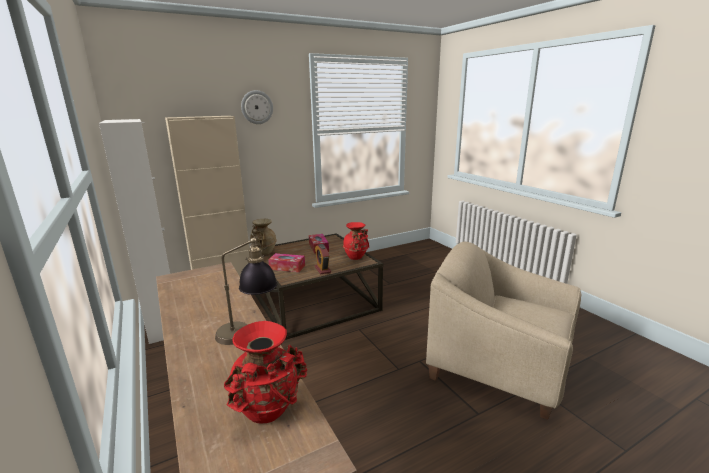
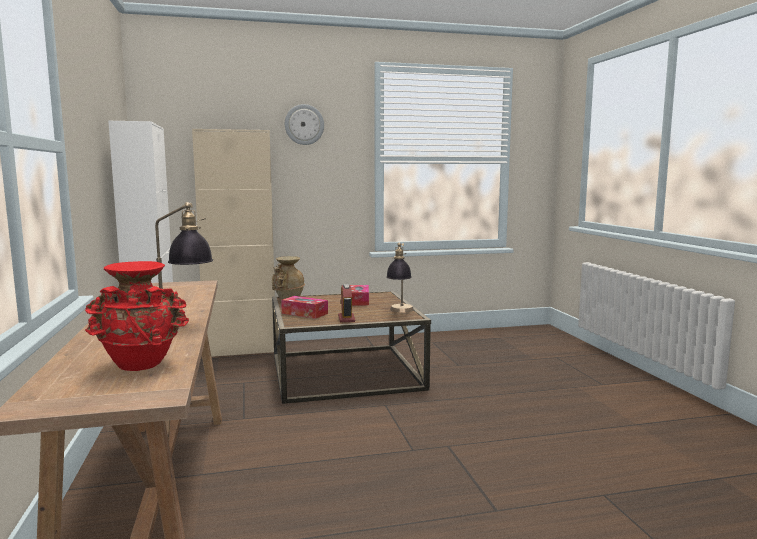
camera: 15 degrees right, 10 degrees down
(356, 257) = (400, 312): red vase -> table lamp
(497, 368) = (559, 468): beige armchair -> none

